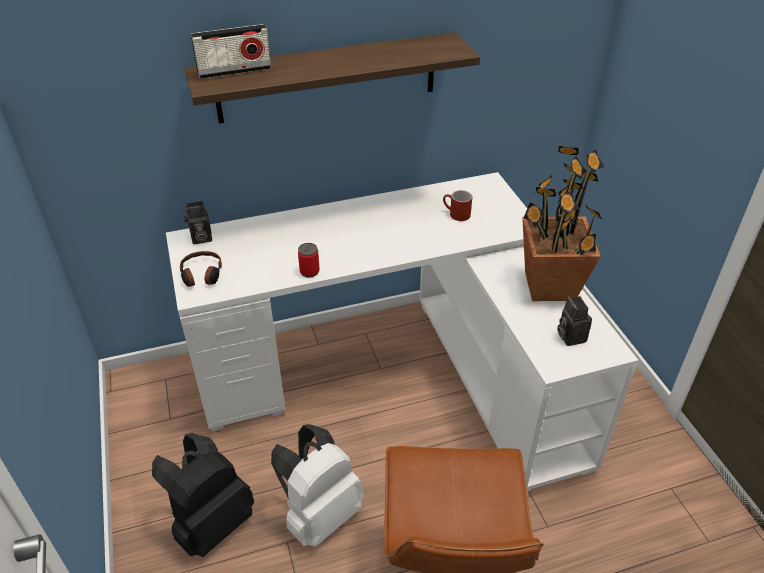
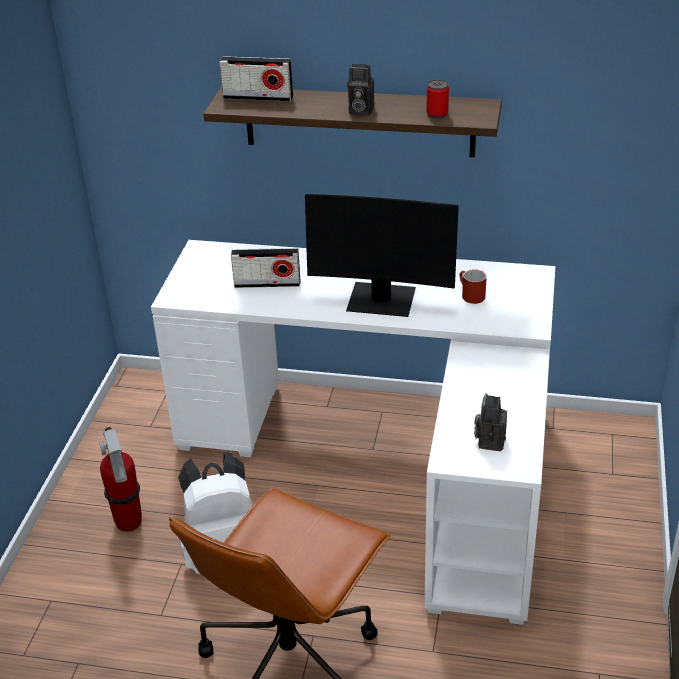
camera: 30 degrees right, 5 degrees down
(200, 238) = (213, 253): camera -> camera (359, 111)
(202, 275) = (191, 284): headphones -> none
(211, 523) = (129, 523): black backpack -> fire extinguisher
(275, 253) = (267, 283): none -> radio
(309, 271) = (284, 307): can -> can (437, 114)
(389, 240) = (381, 301): none -> monitor
(548, 286) = (511, 391): potted plant -> none

